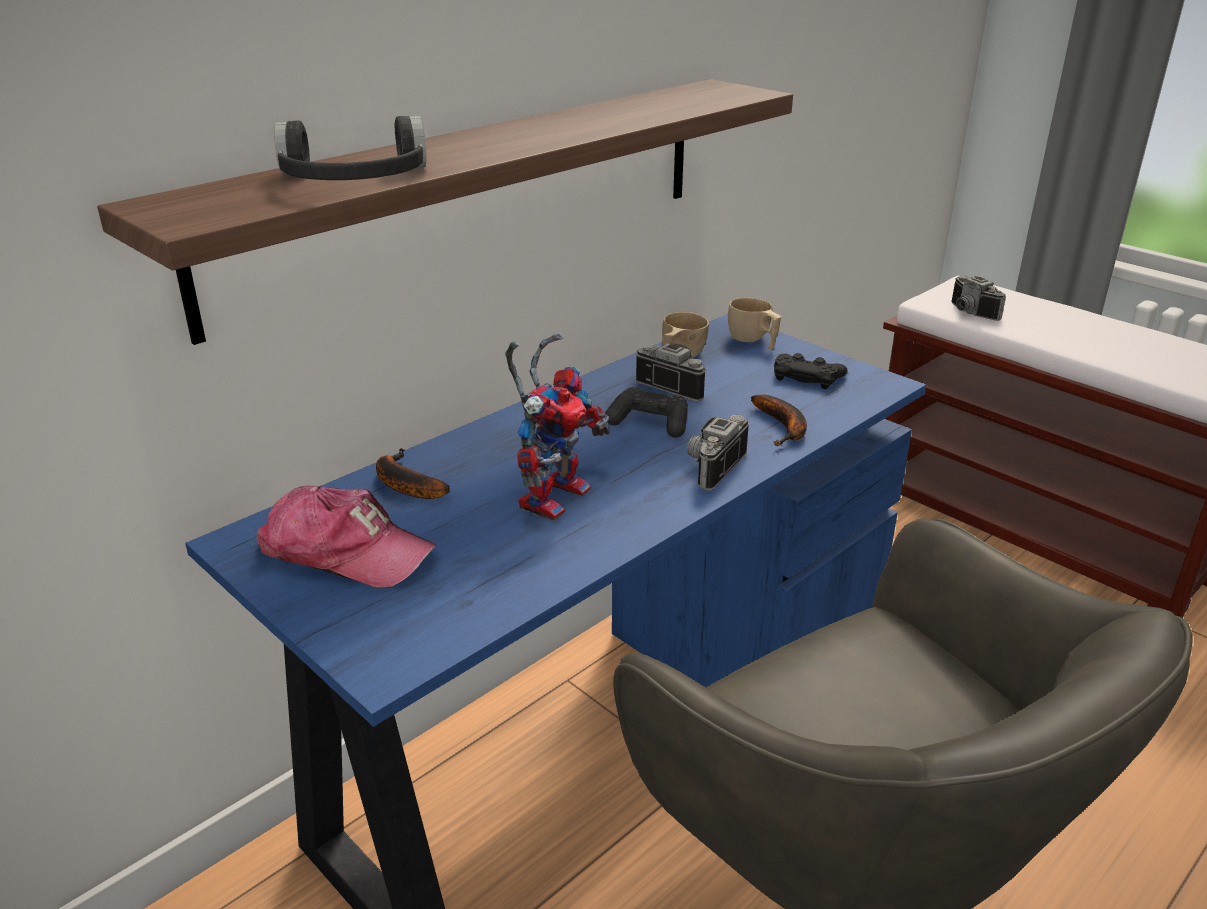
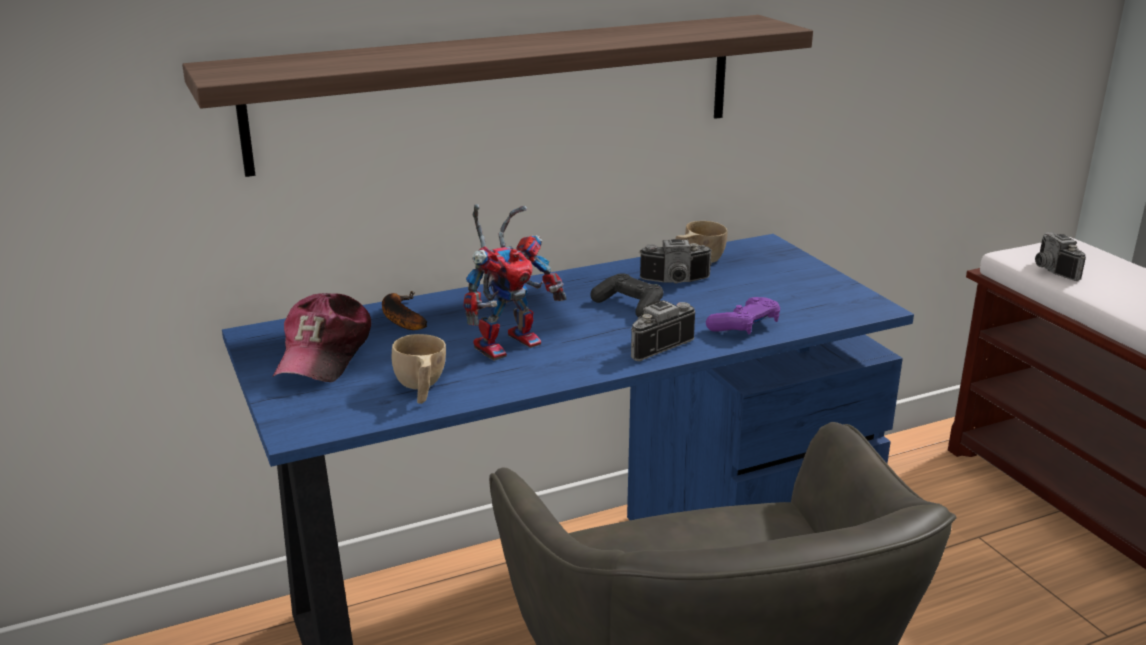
camera: 20 degrees right, 5 degrees down
(345, 552) = (325, 354): cap -> cap turned 60 degrees clockwise
(354, 181) = (365, 63): black headphones -> none
(676, 386) = (676, 282): camera -> camera turned 120 degrees clockwise
(753, 341) = (777, 258): beige cup -> beige cup (420, 388)
(783, 427) = (745, 326): banana -> purple game controller
(807, 376) = (802, 291): black game controller -> none

